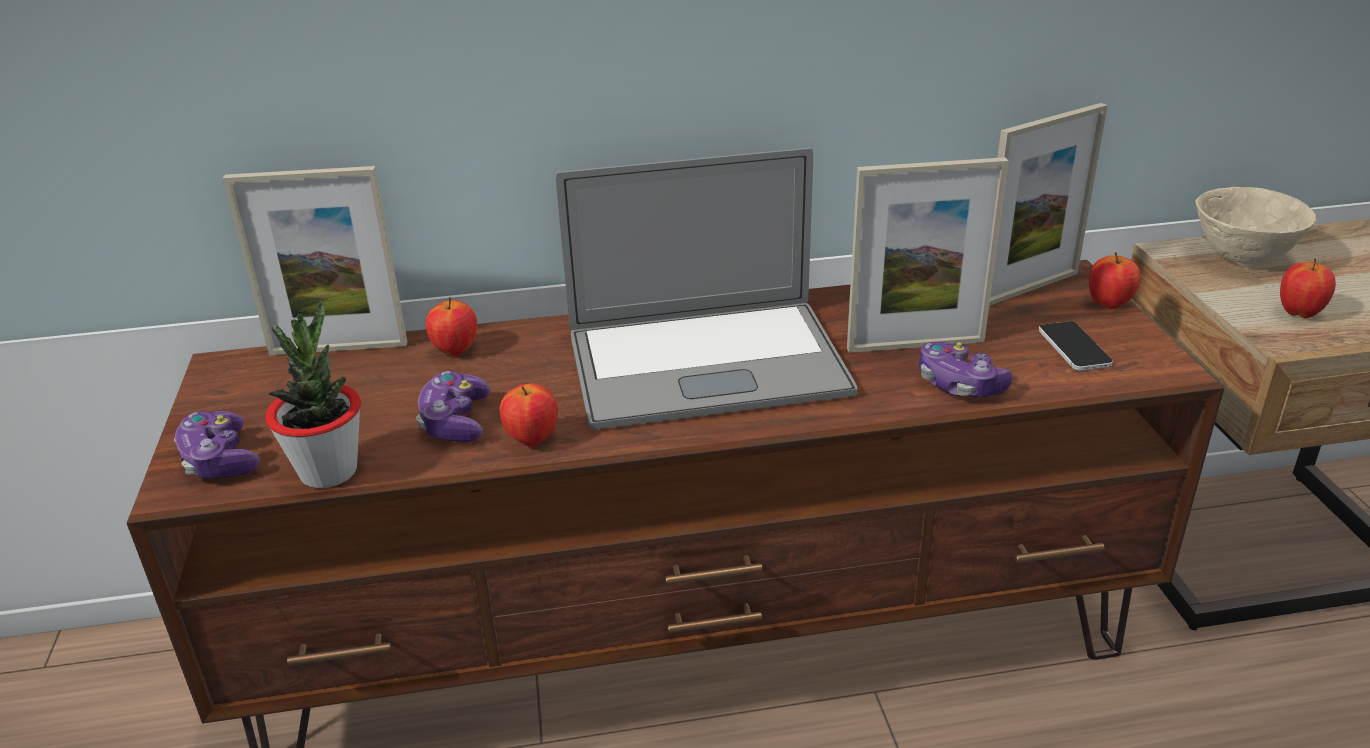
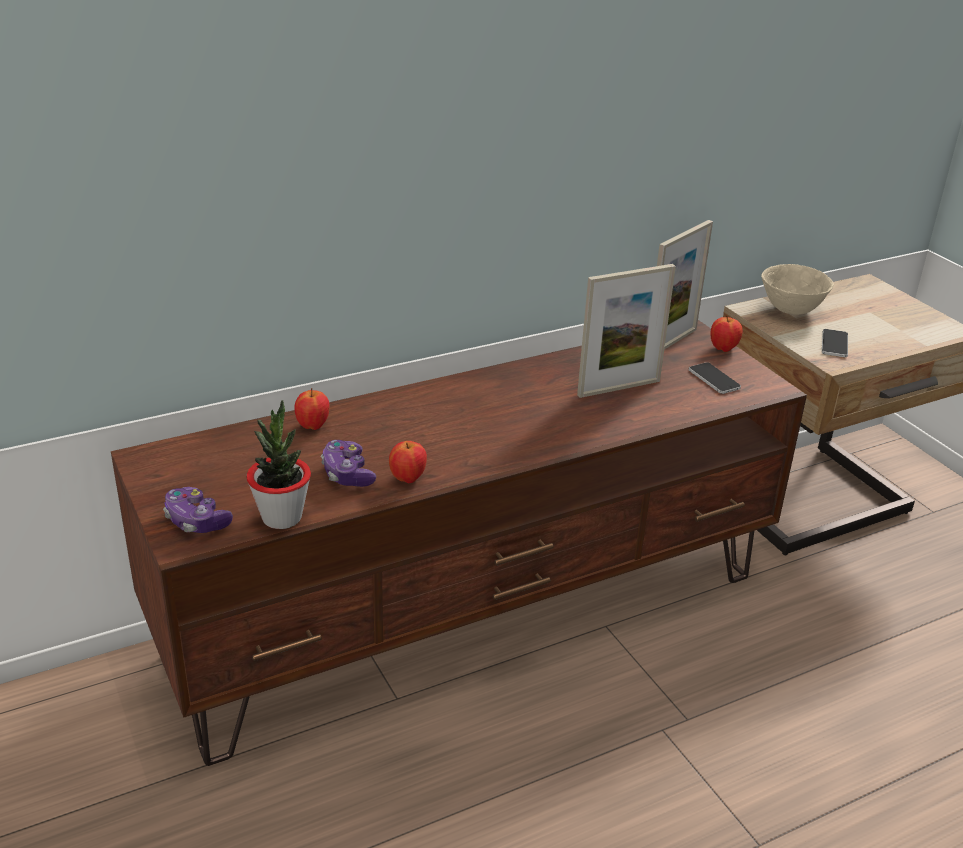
camera: 20 degrees left, 0 degrees up
(338, 348) = (223, 434): picture frame -> none
(706, 364) = (493, 416): laptop -> none
(959, 384) = (657, 410): game controller -> none
(1299, 313) = (834, 344): apple -> phone

